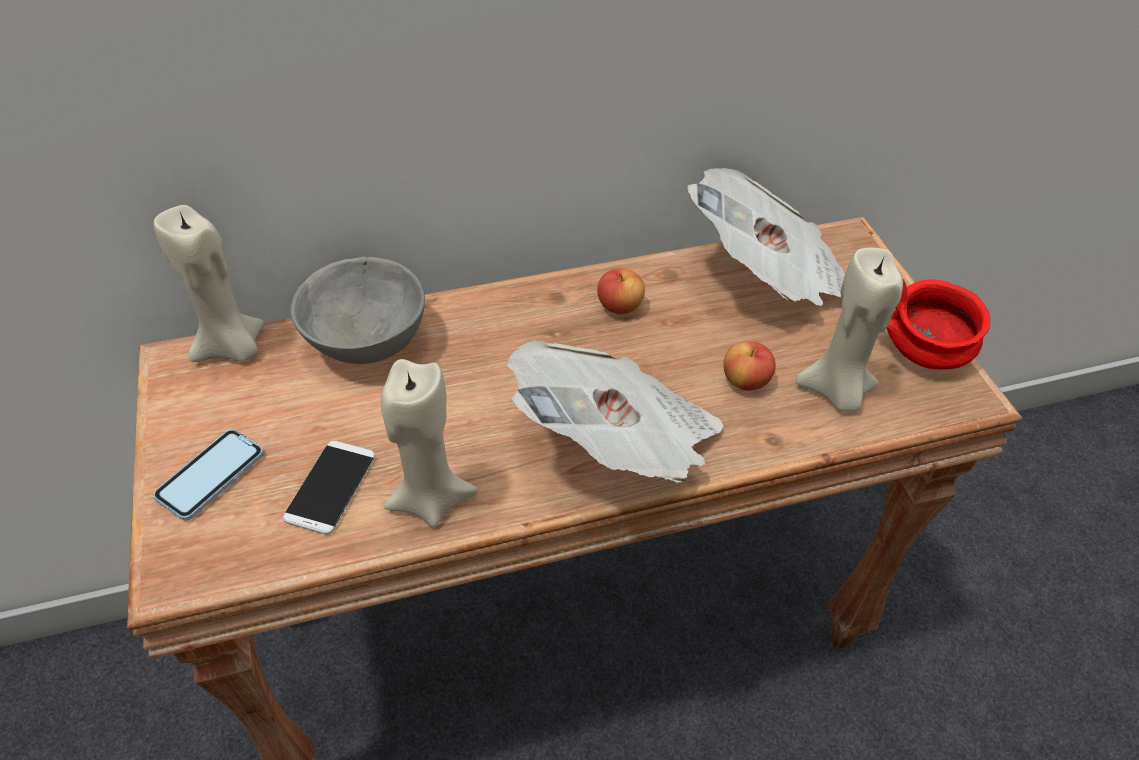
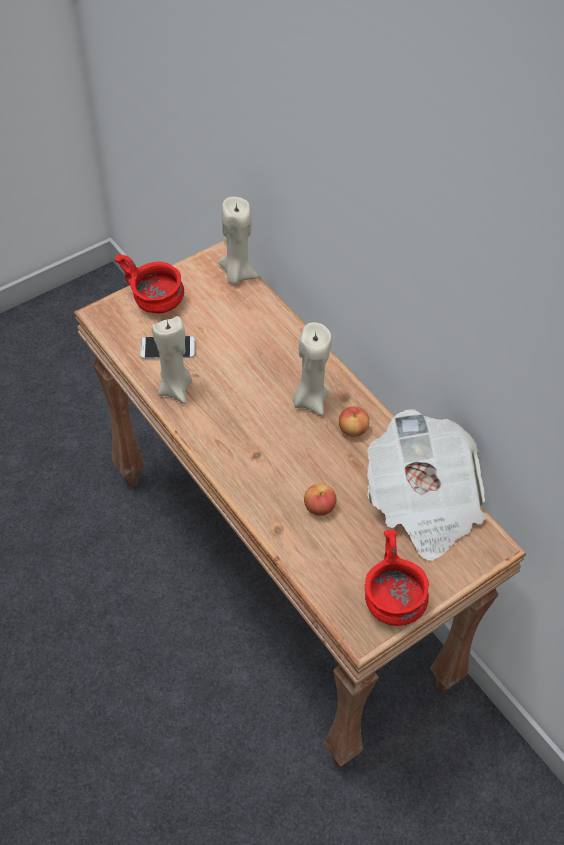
camera: 70 degrees right, 5 degrees up
(211, 476) = (156, 302): phone -> red bowl
(365, 343) = (265, 325): grey bowl -> none
(618, 443) = (244, 456): newspaper -> none
(836, 391) = (332, 556): beige candle -> beige candle (310, 400)

